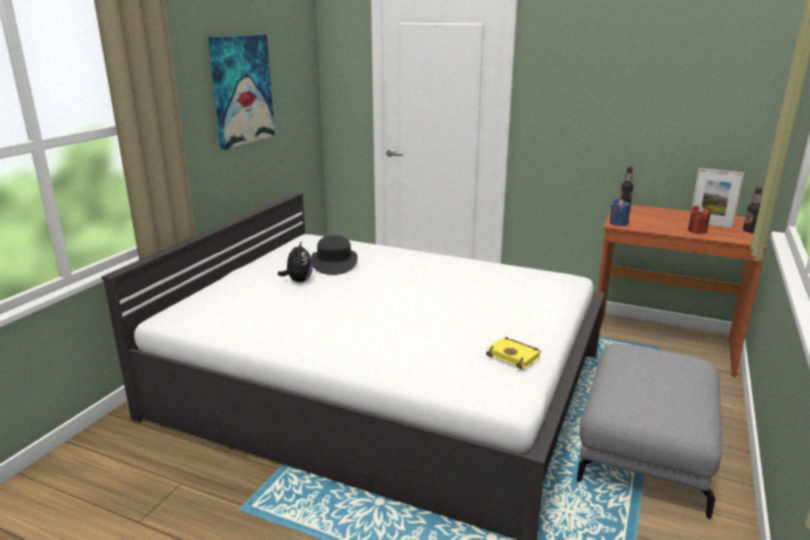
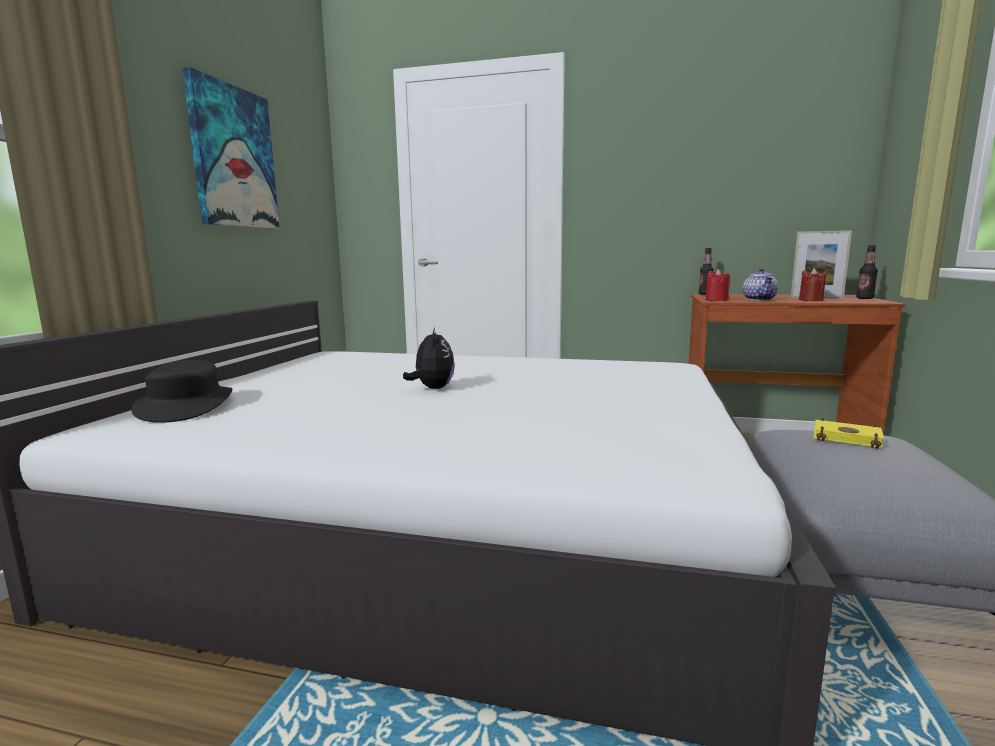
camera: 10 degrees left, 10 degrees down
(298, 281) = (316, 383): plush toy -> plush toy (432, 388)
(334, 262) = (365, 367): black hat -> black hat (186, 406)
(515, 356) = (681, 430): yellow book -> yellow book (848, 438)
(618, 223) = (716, 300): blue candle -> red candle
(655, 225) = (759, 299): none -> teapot

